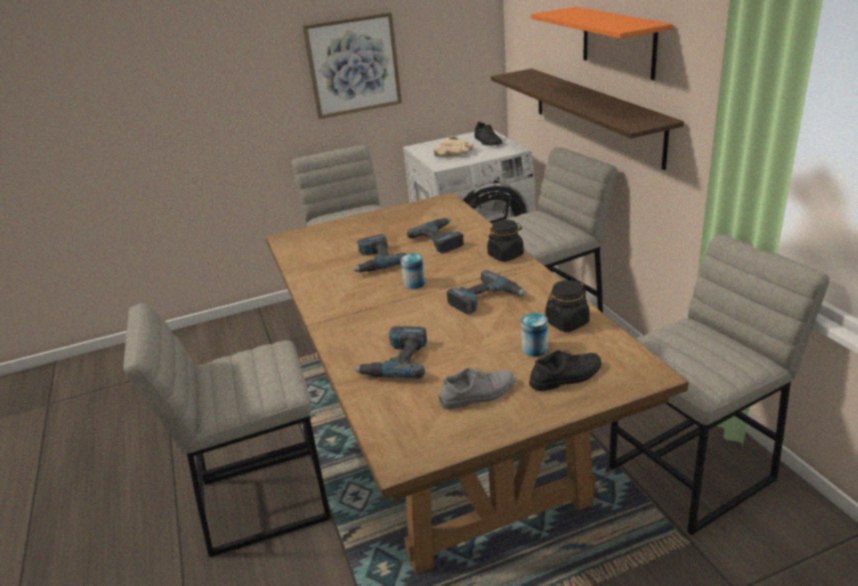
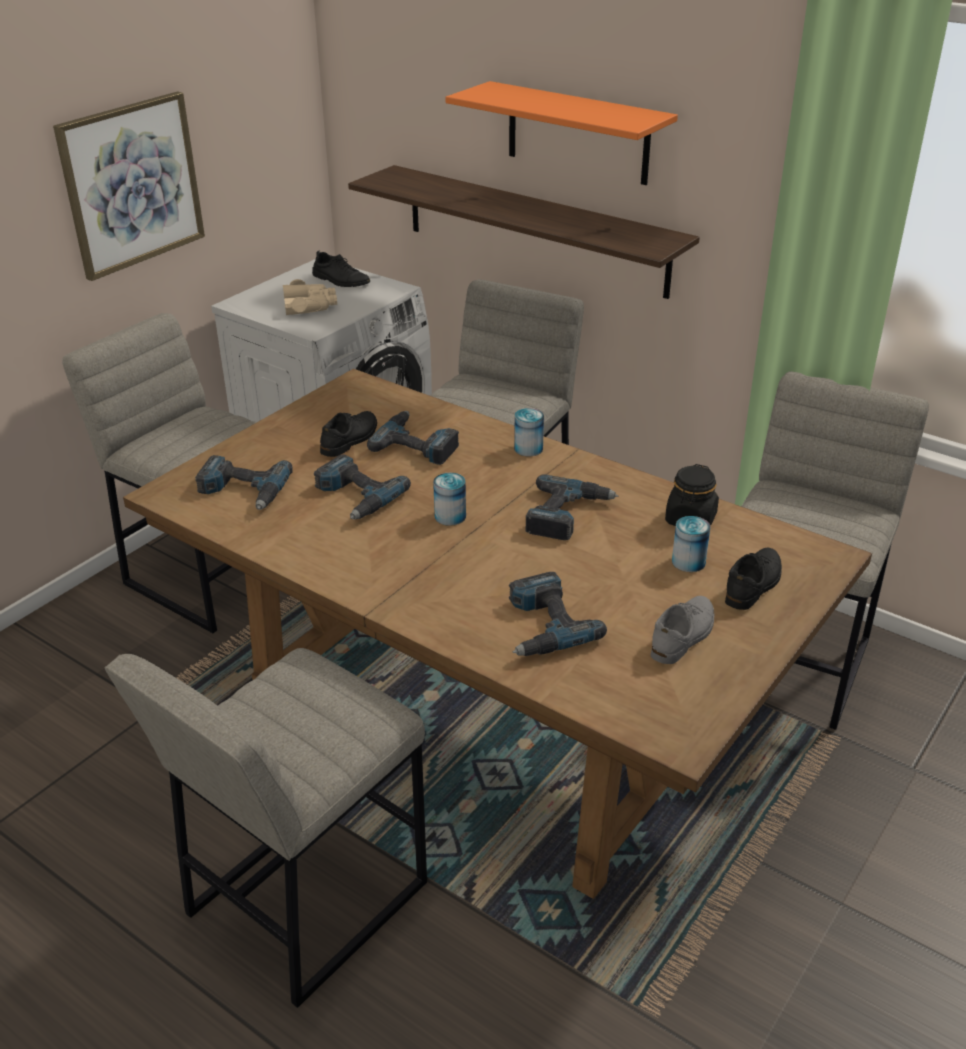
camera: 35 degrees left, 5 degrees up
(322, 245) = (242, 491): none -> power drill
(407, 229) = (350, 439): none -> black shoe
(505, 255) = (528, 448): black jar -> can

